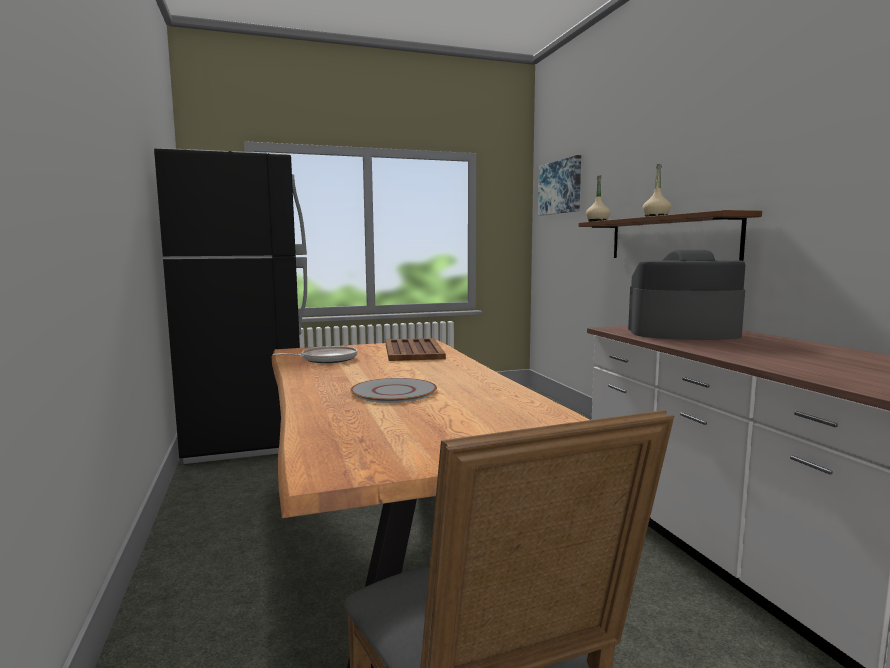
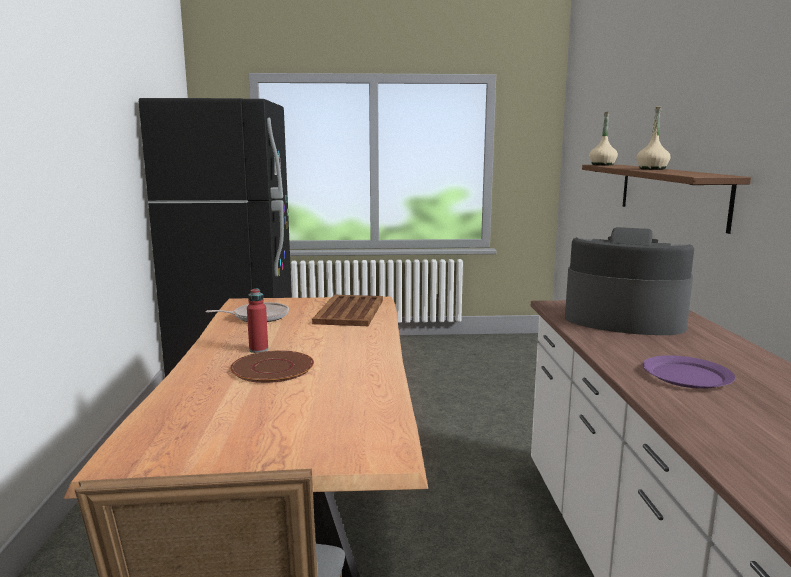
camera: 15 degrees right, 5 degrees up
(360, 381) = (258, 350): none -> red bottle
(394, 392) = (273, 368): grey plate -> brown plate
(560, 187) = (585, 115): picture -> none
(791, 358) = (687, 376): none -> purple plate

